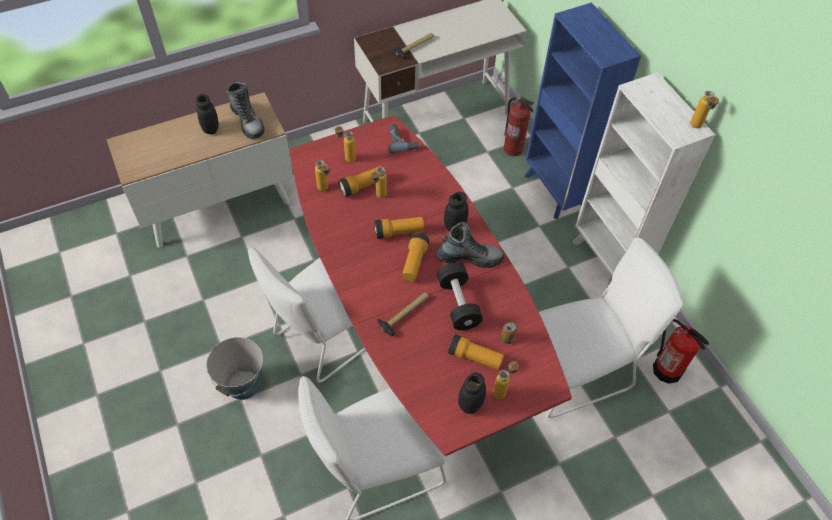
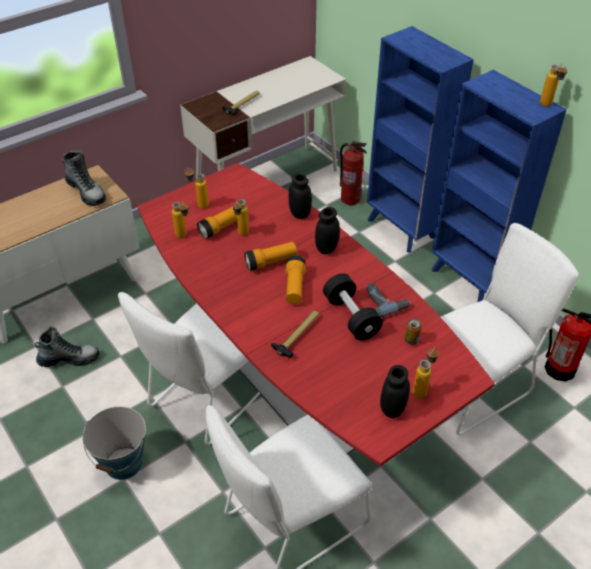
camera: 10 degrees left, 10 degrees down
(210, 129) = (48, 204): black jar -> black jar (300, 213)
(402, 141) = (251, 183): power drill -> power drill (385, 301)
(469, 257) = (350, 273): boot -> boot (69, 359)
(475, 357) = (384, 363): flashlight -> none
(607, 260) = (469, 281): white bookcase -> blue bookcase

